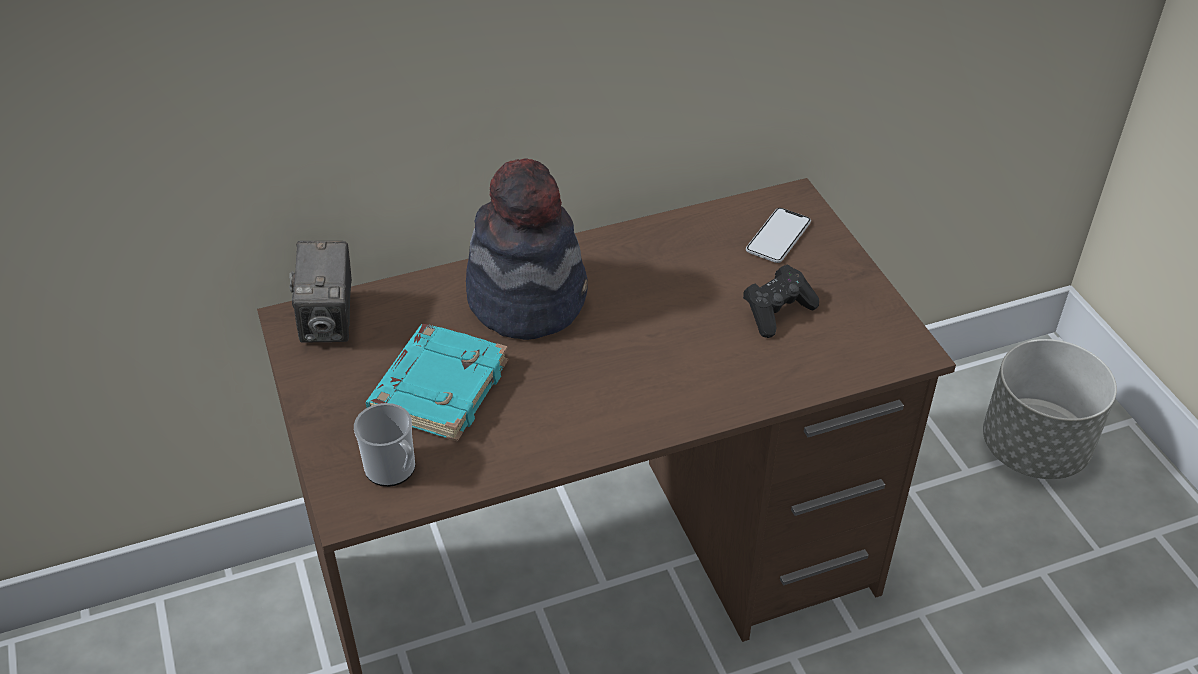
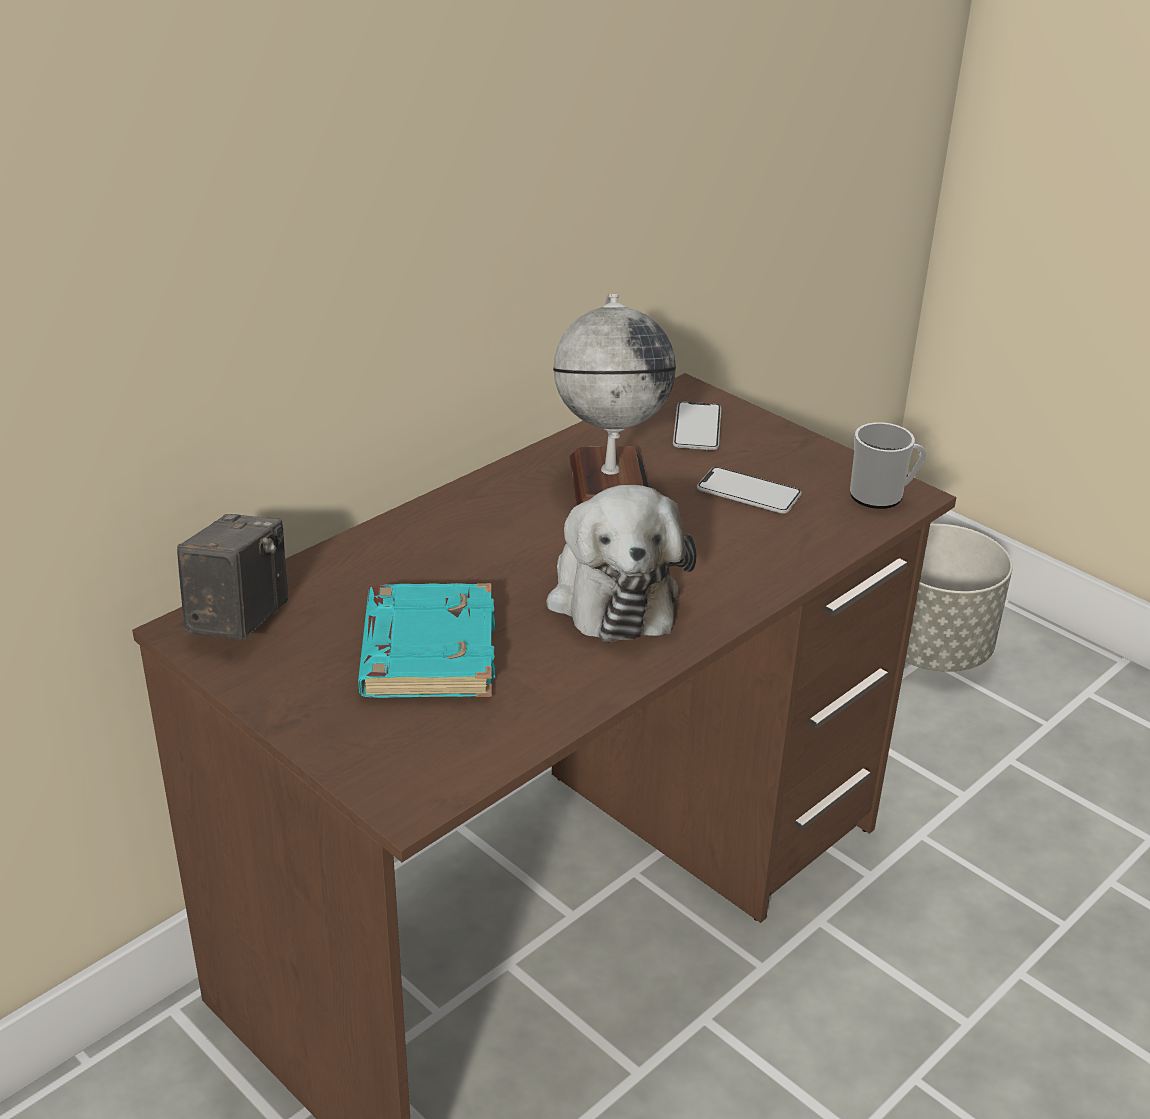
camera: 25 degrees left, 10 degrees down
(329, 322) = (239, 620): camera -> camera turned 135 degrees counterclockwise
(394, 471) = (434, 747): mug -> mug (882, 496)
(527, 298) = (467, 541): hat -> none
(605, 377) = (612, 593): none -> plush toy
(670, 273) = (609, 483): none -> globe
(777, 312) = (748, 492): black game controller -> phone

